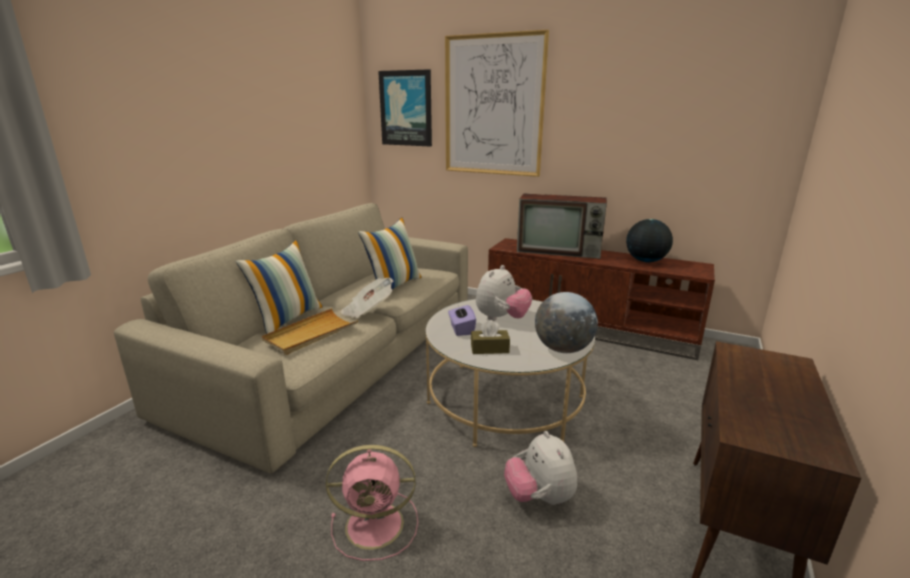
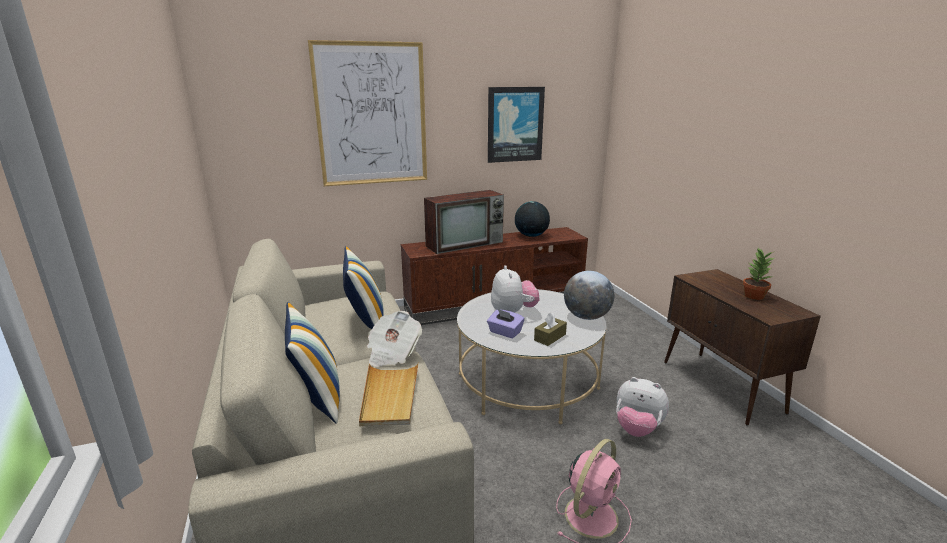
camera: 45 degrees left, 0 degrees up
(406, 108) = (259, 121): picture -> picture (515, 124)
(788, 404) = (753, 296): none -> potted plant

